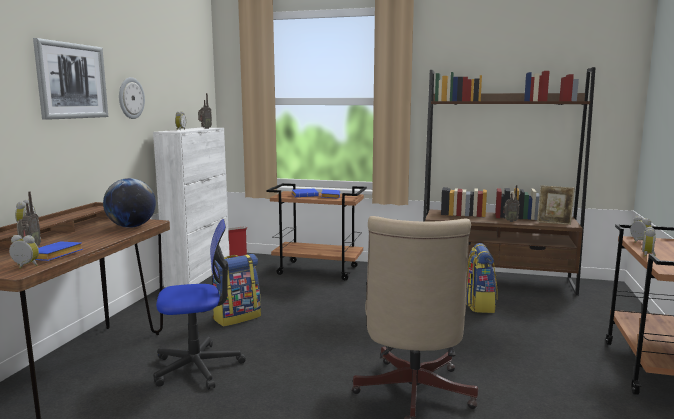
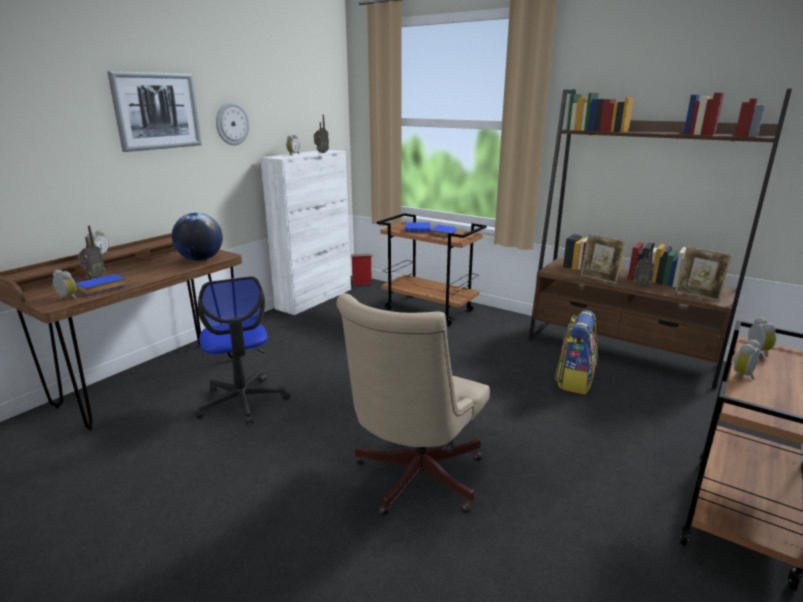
camera: 20 degrees right, 10 degrees up
(198, 367) = (242, 401): office chair -> office chair turned 60 degrees clockwise
(237, 317) = (313, 353): backpack -> none
(476, 219) = (599, 279): none -> picture frame

